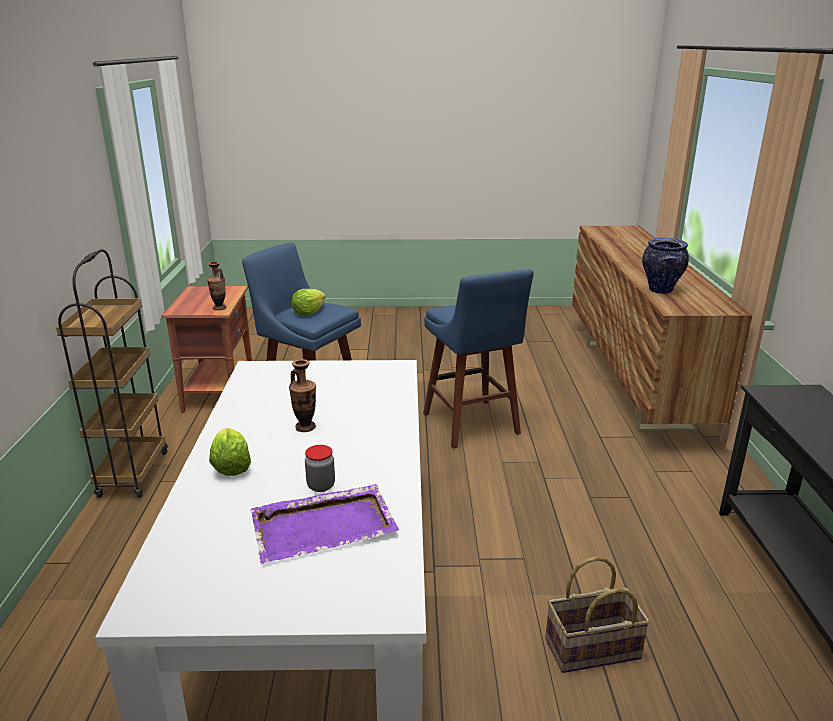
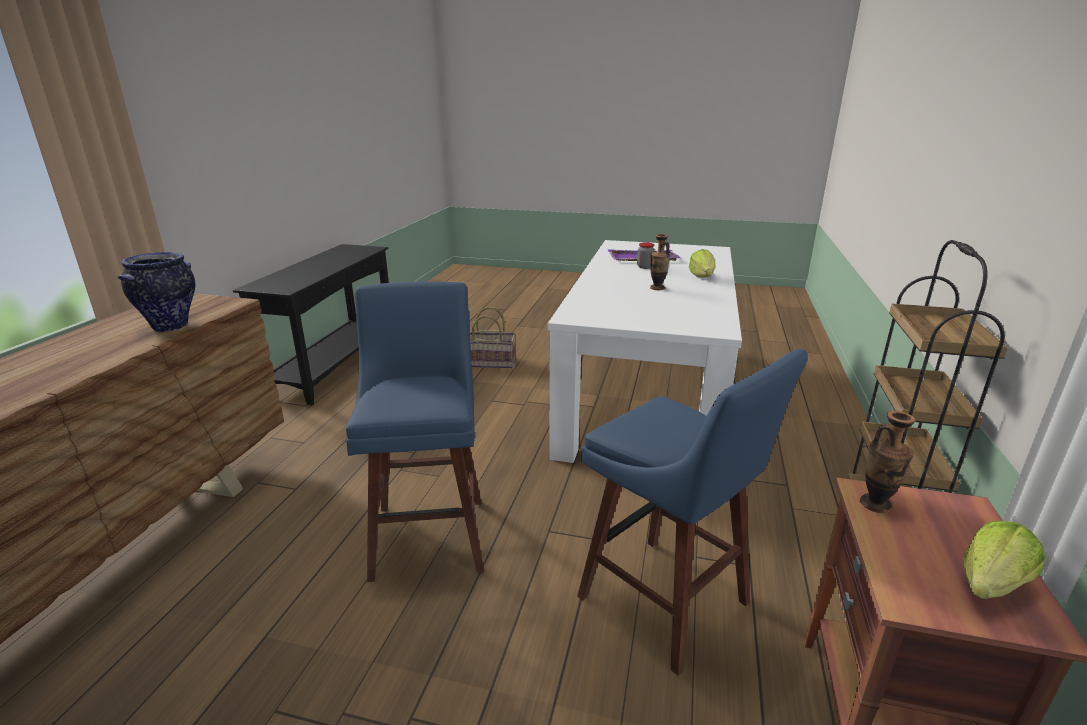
camera: 165 degrees left, 0 degrees up
(308, 312) = (673, 424): lettuce -> lettuce (990, 585)

